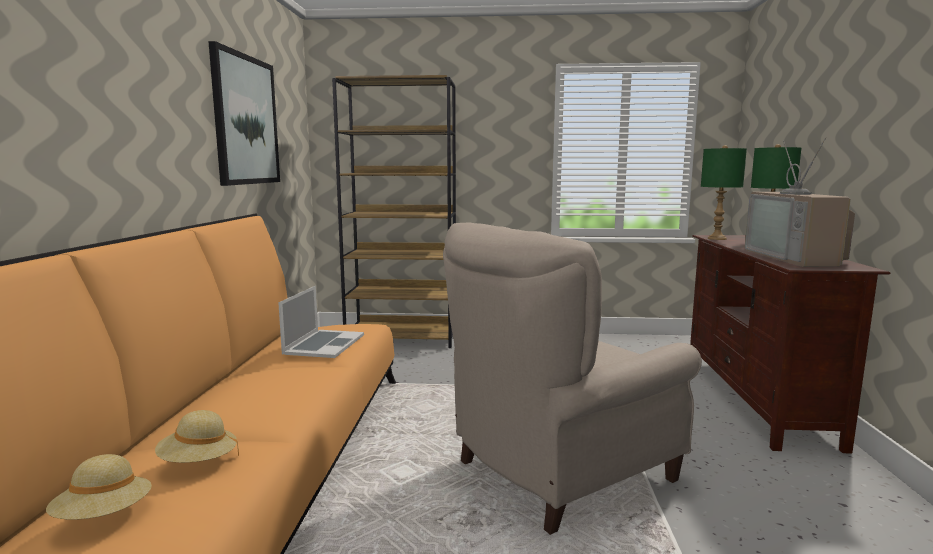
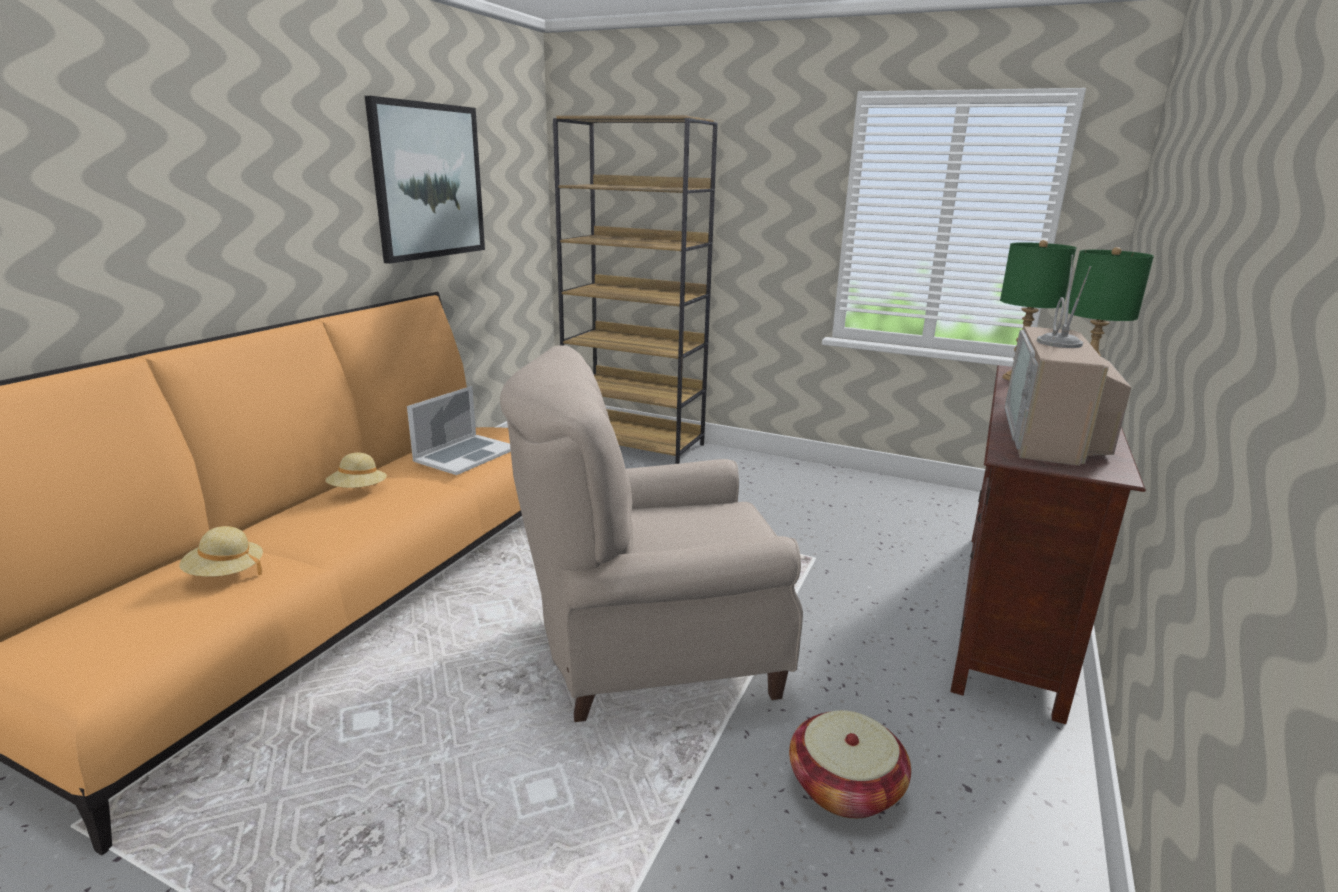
camera: 20 degrees right, 10 degrees up
(104, 516) = (117, 610): beige hat -> beige hat (358, 491)
(776, 525) = (844, 787): none -> basket

